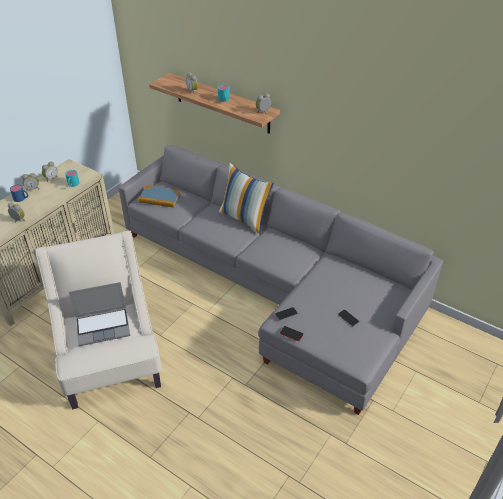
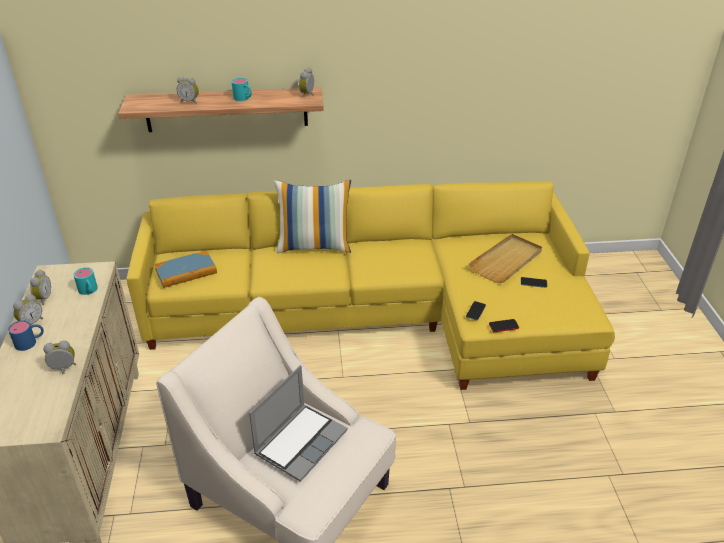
camera: 40 degrees left, 5 degrees down
(276, 286) = (384, 312): grey sofa -> yellow sofa
(350, 293) = (506, 261): none -> beige tray

